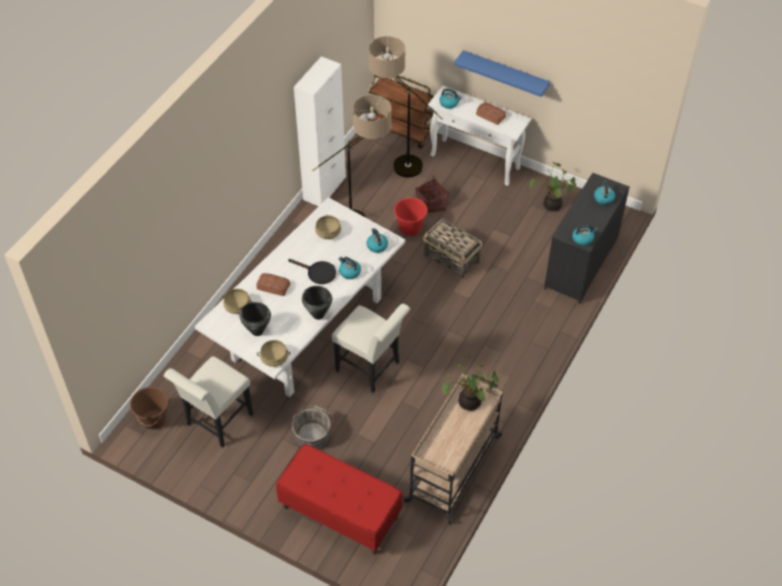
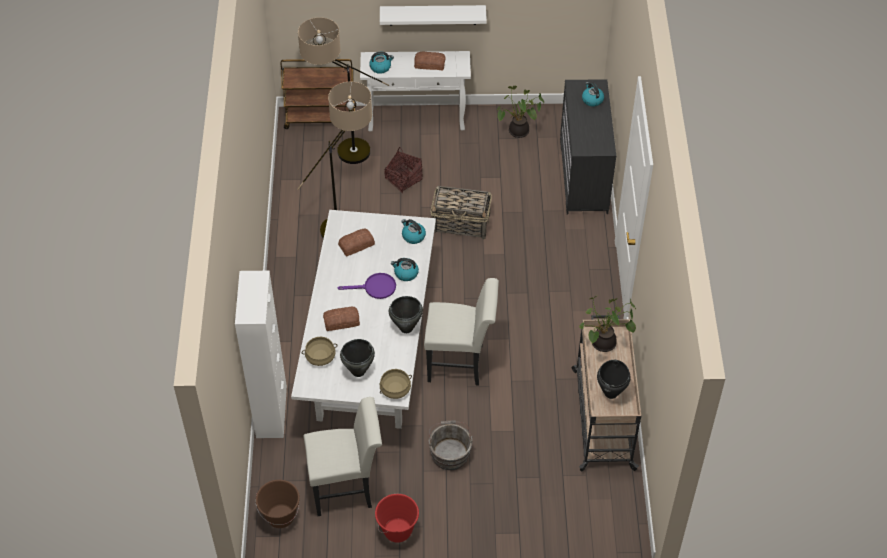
camera: 30 degrees left, 0 degrees up
(216, 422) = (347, 488): white chair -> white chair turned 105 degrees counterclockwise
(318, 273) = (375, 288): black frying pan -> purple frying pan
(324, 188) = (285, 208): white cabinet -> white cabinet (271, 412)
(328, 232) = (355, 244): beige cooking pot -> bread
(340, 513) = (528, 512): red bench -> none
(410, 228) = (400, 211): red bucket -> red bucket (398, 531)
(445, 445) = (611, 393): none -> black cooking pot
(505, 74) = (432, 15): blue shelf -> white shelf
(583, 239) = (601, 146): kettle -> none

